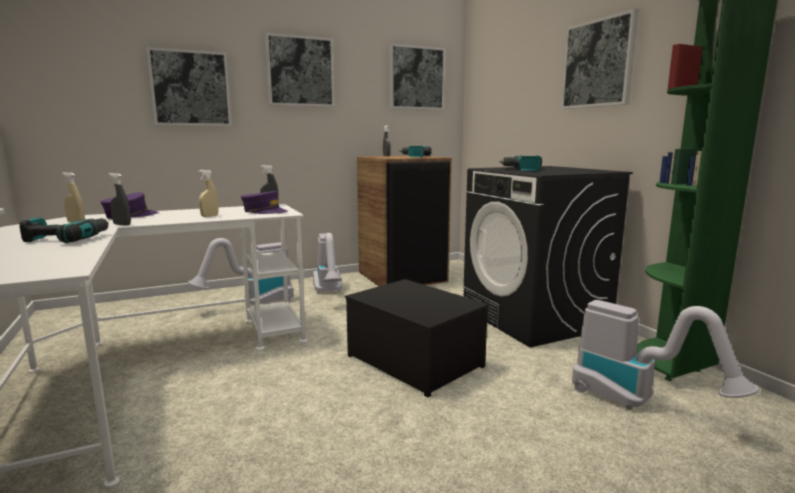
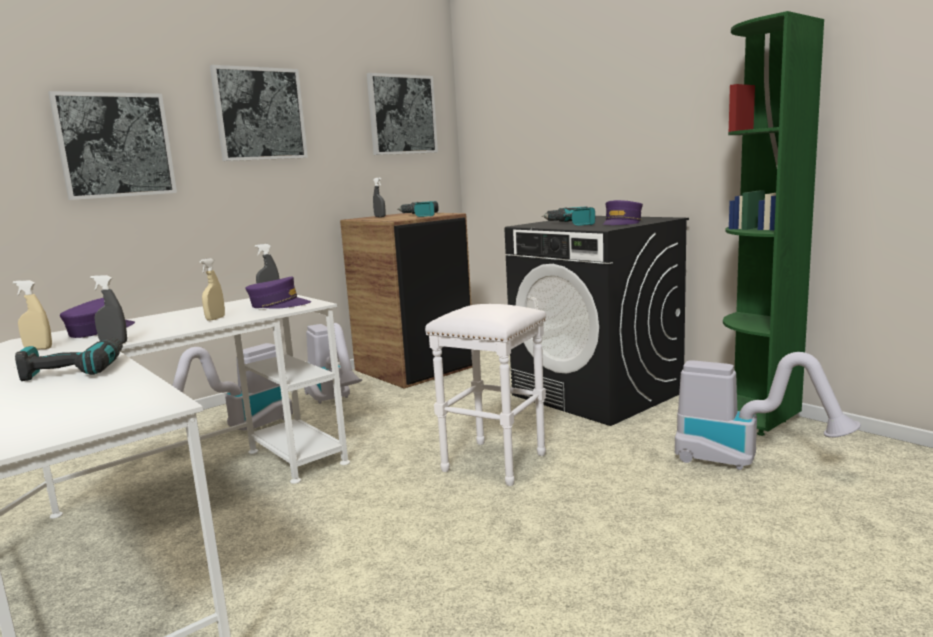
camera: 15 degrees left, 0 degrees up
(416, 361) = (496, 461): storage box -> white stool
(564, 171) = (622, 223): none -> purple cap
(598, 64) = (635, 98): picture -> none

